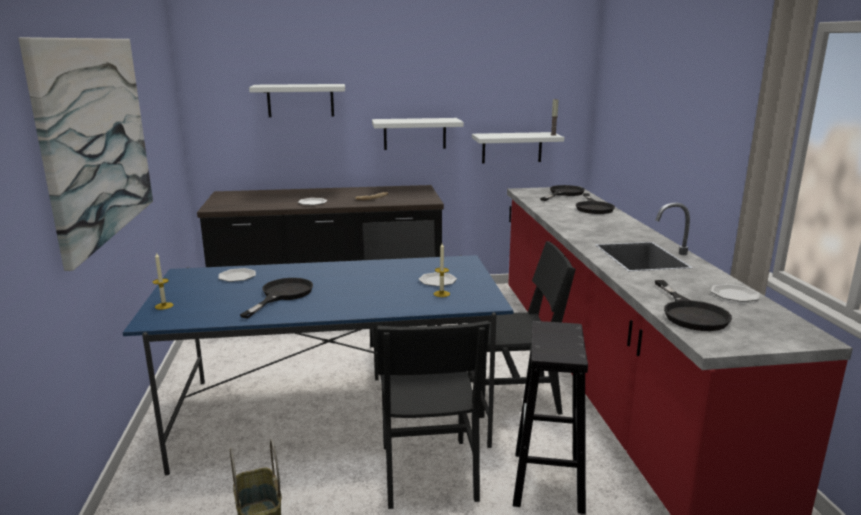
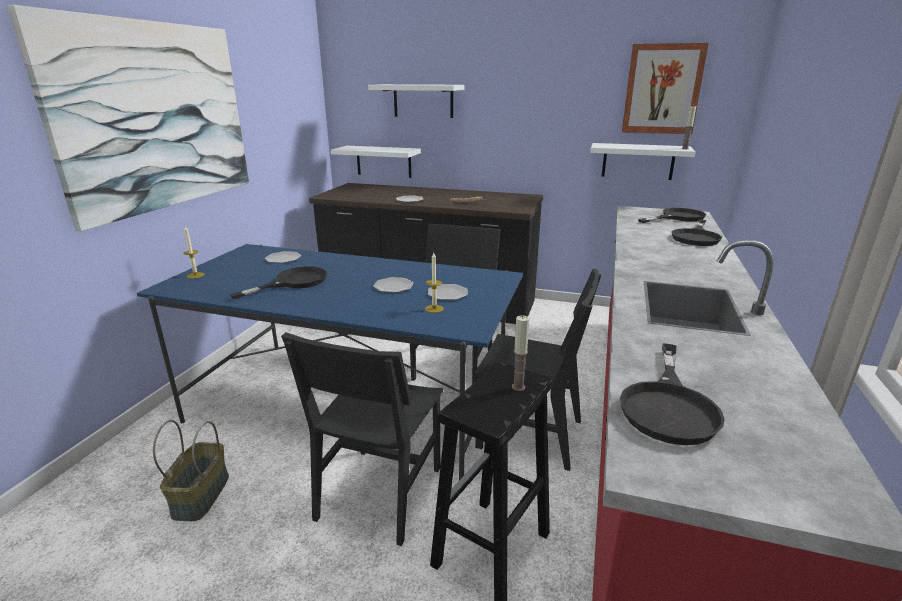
camera: 25 degrees right, 5 degrees up
(414, 133) = (531, 139): white shelf -> white shelf (383, 161)
(526, 85) = (662, 89): none -> picture
(565, 333) = (518, 387): none -> candle
(735, 295) = (776, 391): plate -> plate (393, 287)

